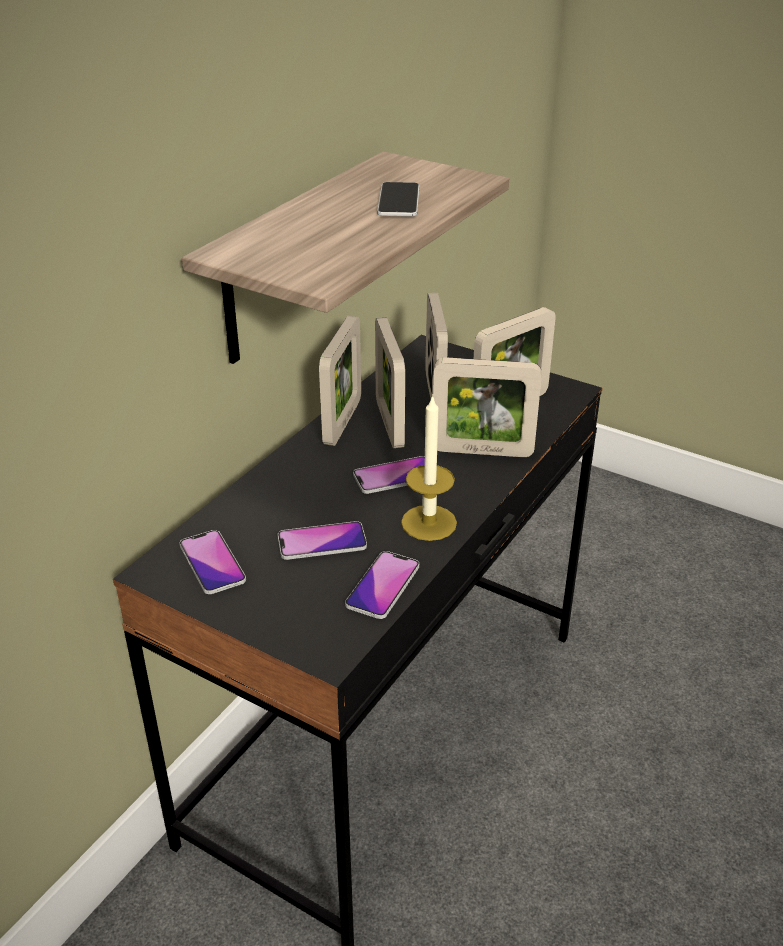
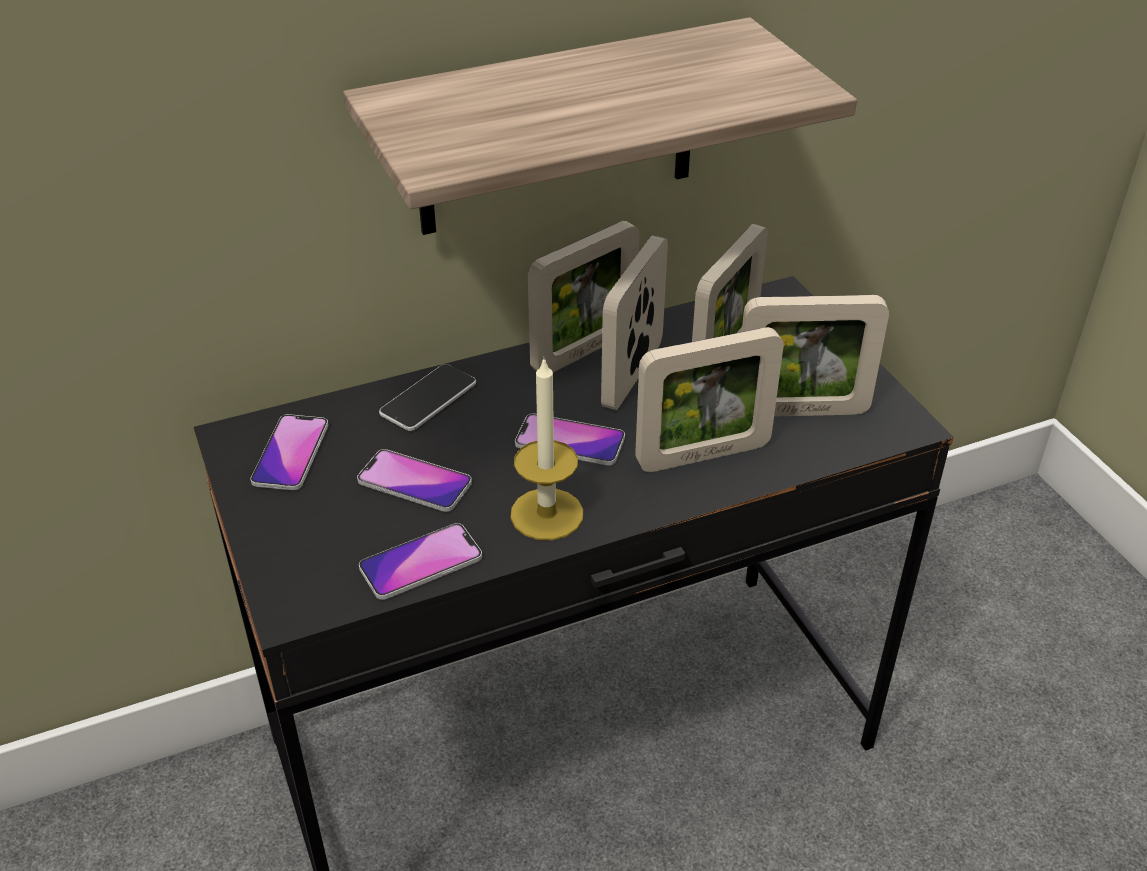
camera: 35 degrees right, 5 degrees up
(398, 201) = (666, 92): phone -> phone (428, 399)
(482, 451) = (703, 455): picture frame -> picture frame turned 60 degrees counterclockwise

